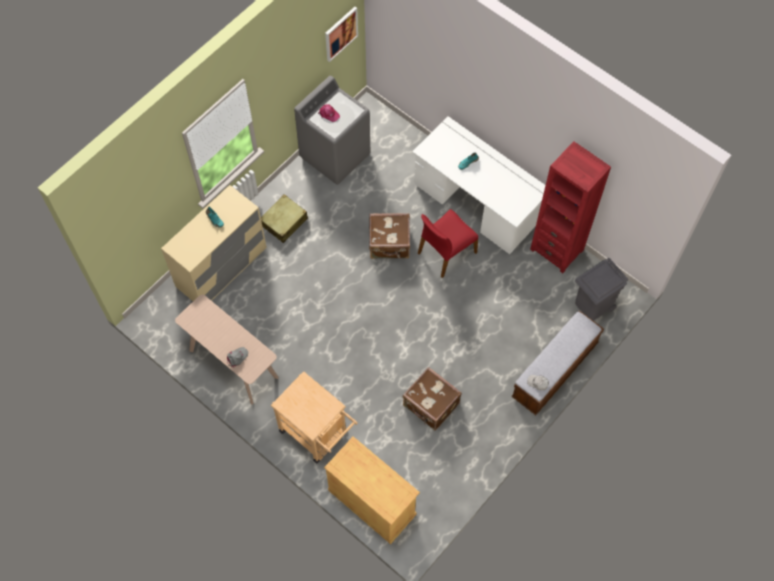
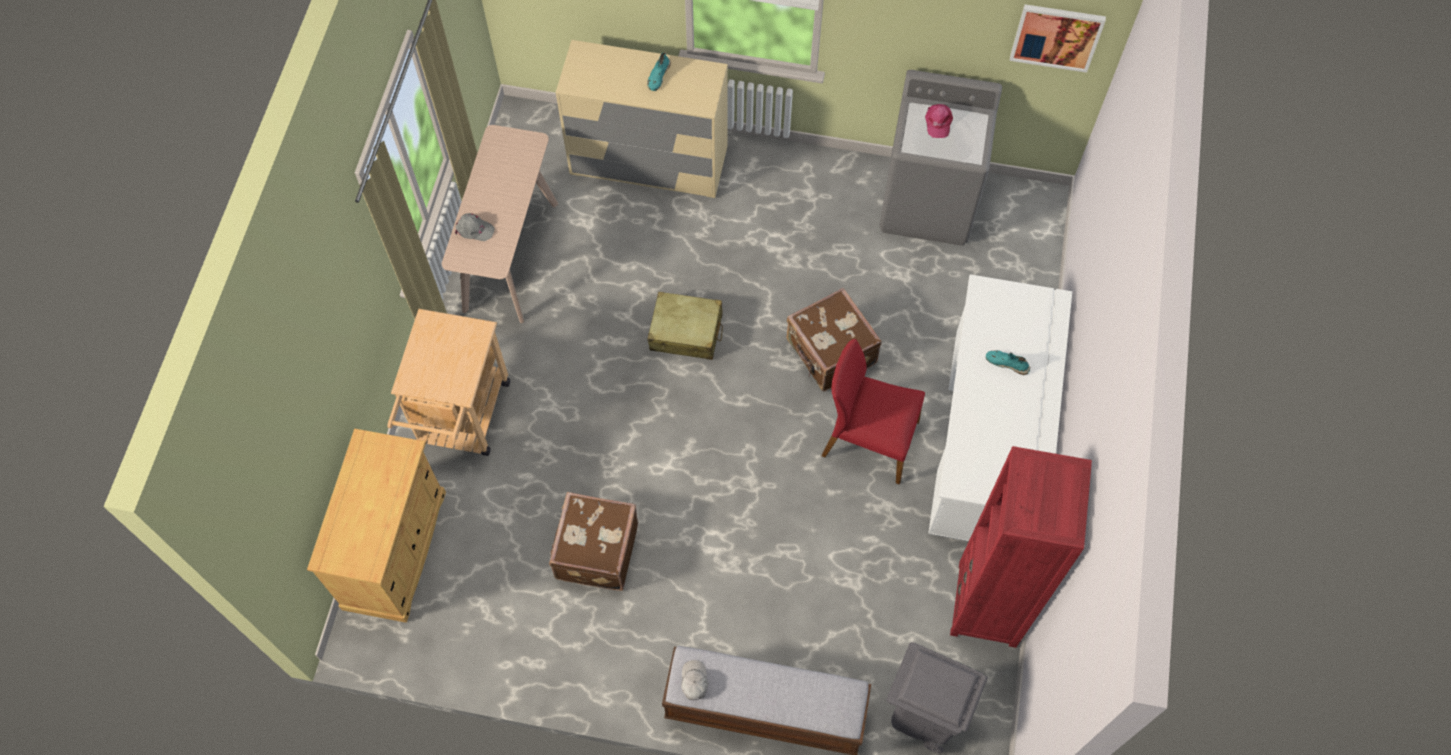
camera: 60 degrees right, 0 degrees up
(284, 222) = (772, 198): beige suitcase -> beige suitcase (686, 332)

